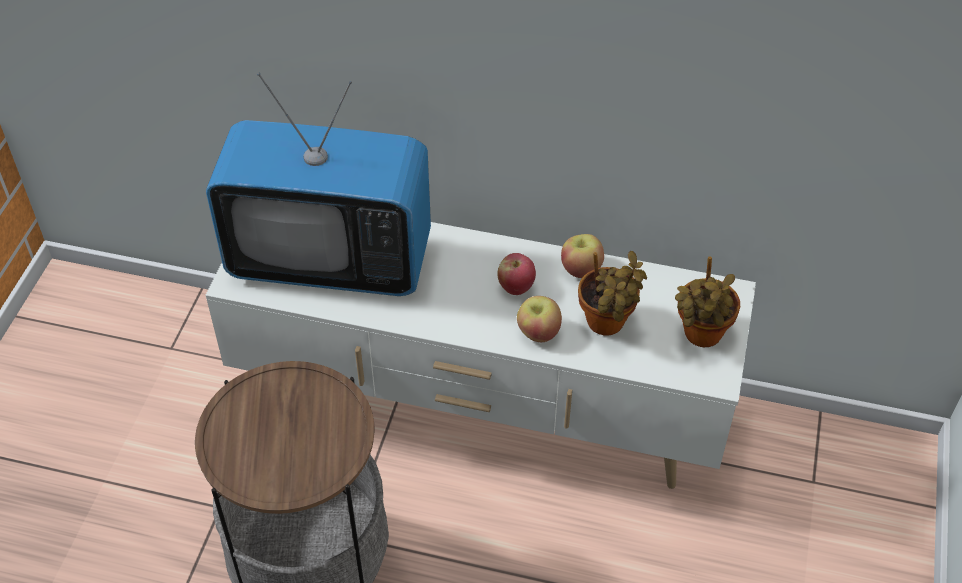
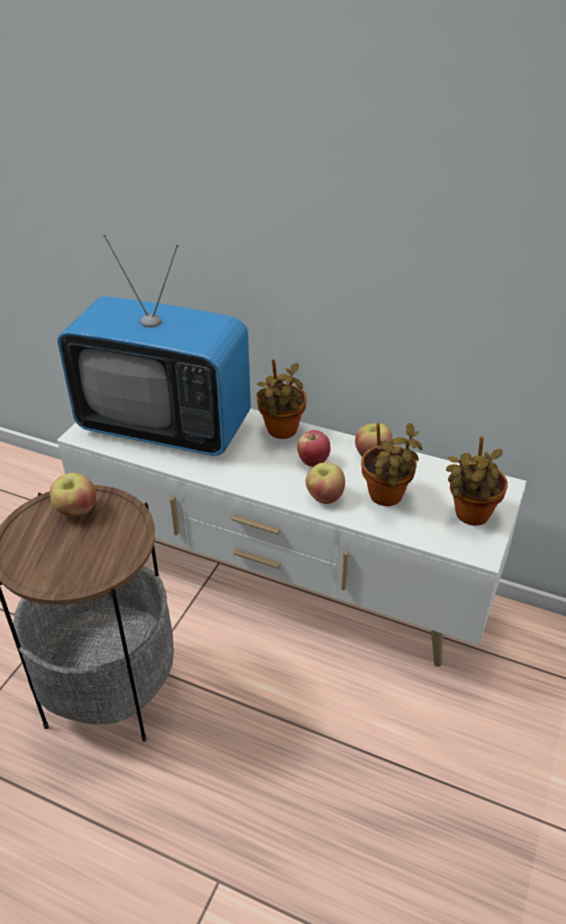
camera: 10 degrees right, 10 degrees down
(276, 397) = (76, 510): none -> apple
(470, 251) = (281, 432): none -> potted plant

